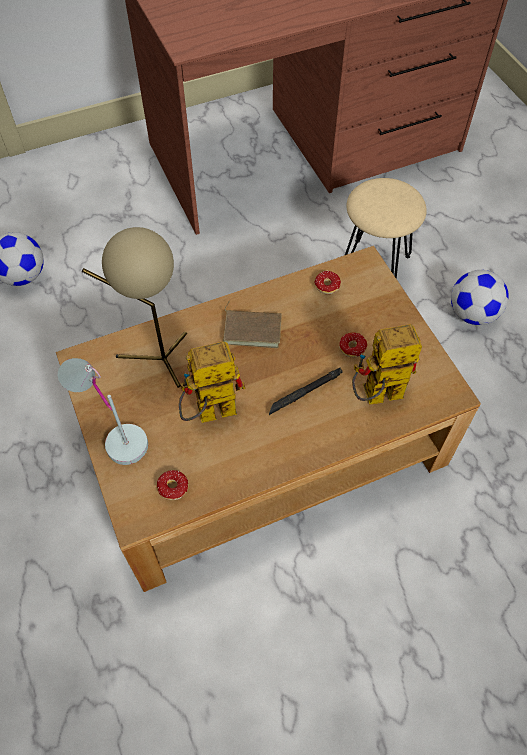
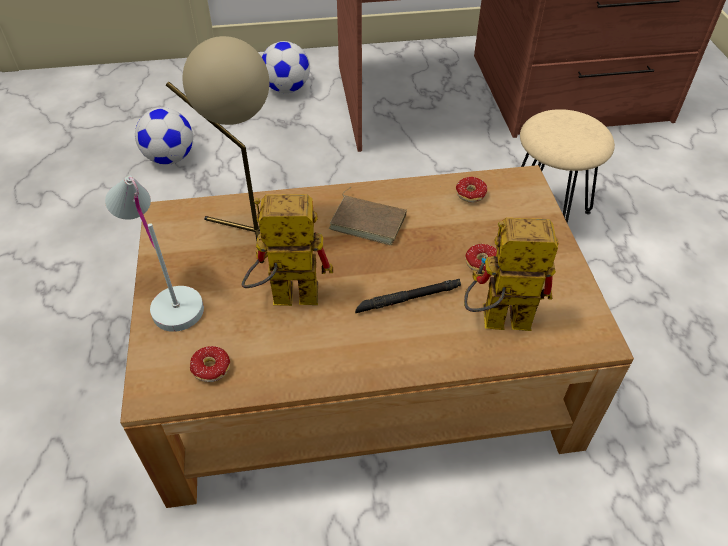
camera: 15 degrees right, 10 degrees down
(472, 313) = (653, 285): football -> football (287, 88)

